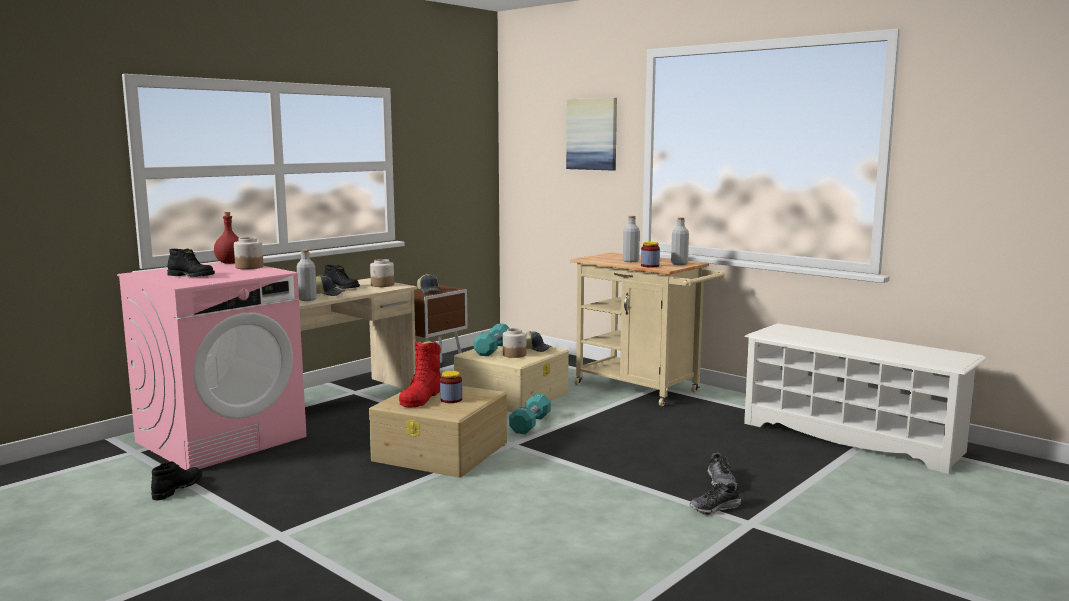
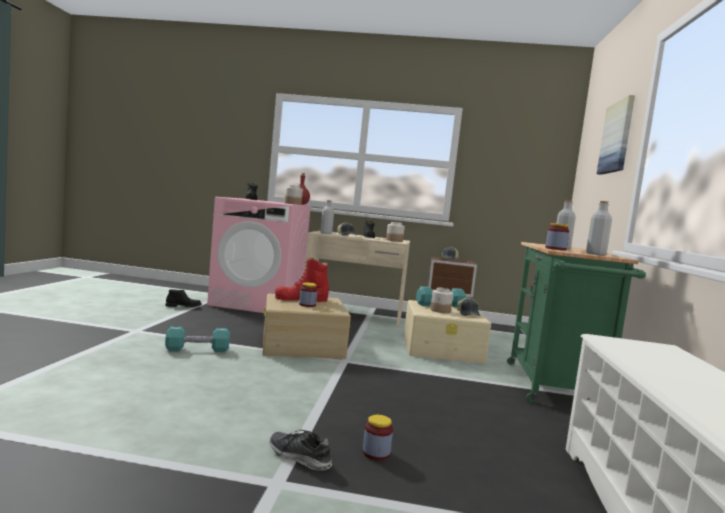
camera: 55 degrees right, 5 degrees down
(530, 424) = (393, 361): turquoise dumbbell -> turquoise dumbbell (197, 350)
(643, 389) = (554, 389): beige cart -> green cart
(721, 481) = (376, 453): shoe -> jar

